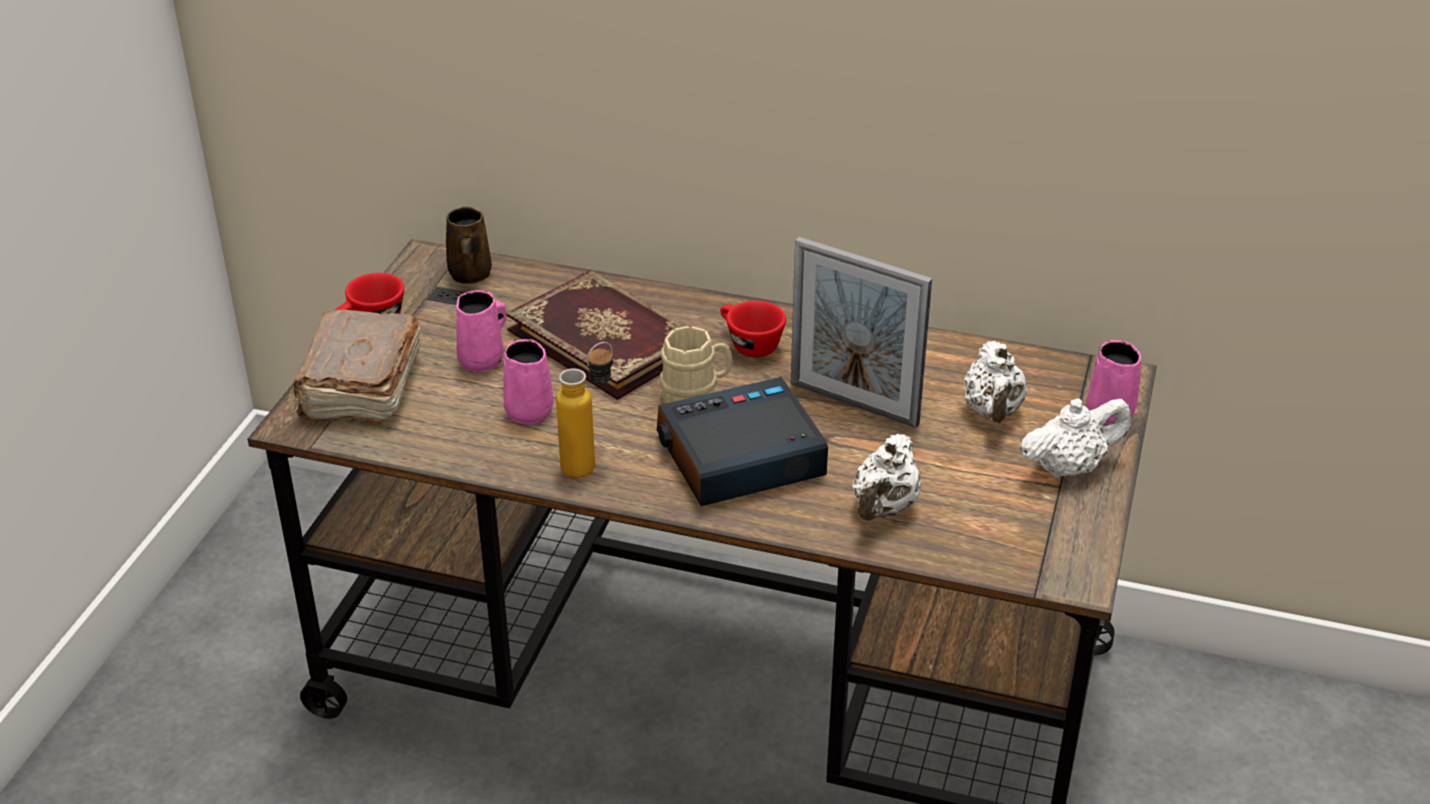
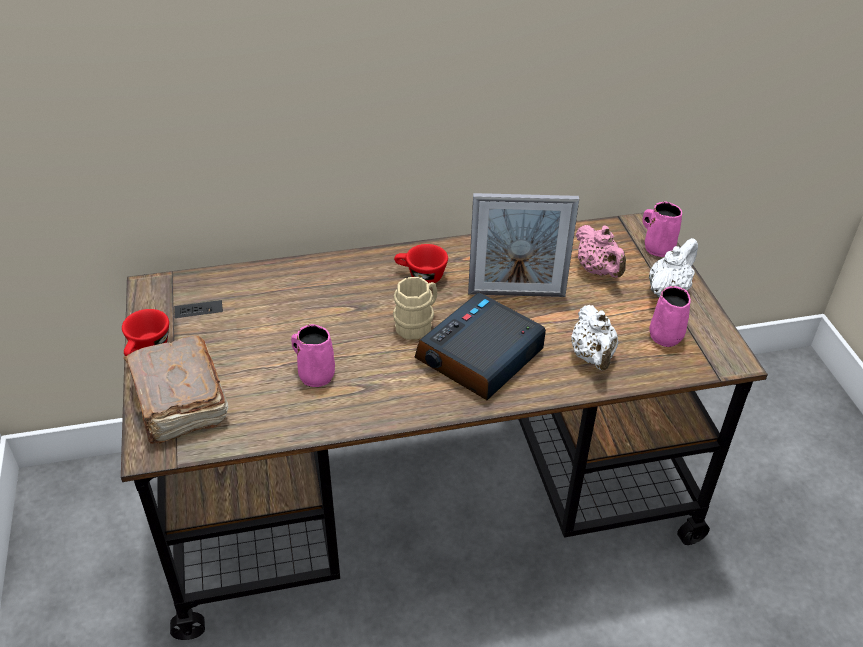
camera: 30 degrees left, 5 degrees up
(469, 275) = (193, 290): brown mug -> none
(483, 359) = (253, 349): pink mug -> pink mug (665, 335)
(590, 462) = (388, 397): bottle -> none
(607, 338) = (326, 303): book -> none
(992, 412) = (598, 271): white teapot -> pink teapot

